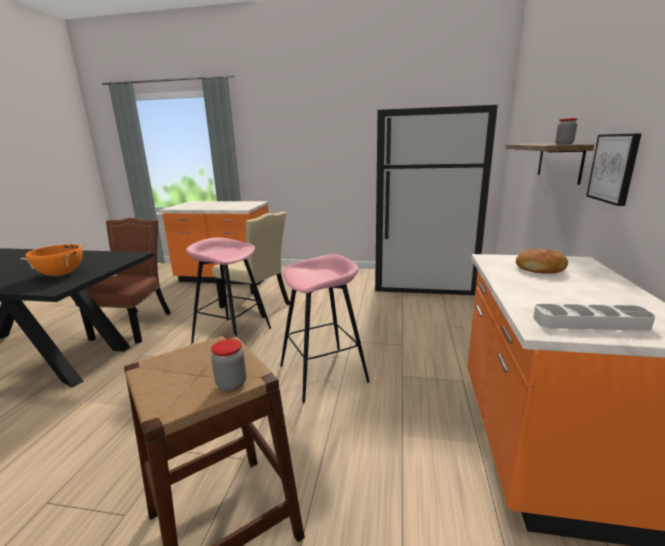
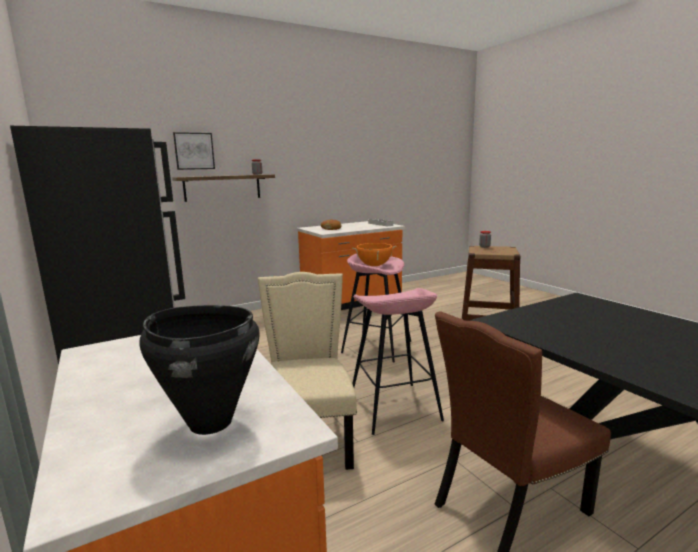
camera: 130 degrees left, 5 degrees down
(61, 274) = (588, 314): orange cooking pot -> orange cooking pot (374, 266)
(190, 205) = (210, 422): none -> black cooking pot
(614, 168) = (290, 184): picture -> picture (194, 151)

